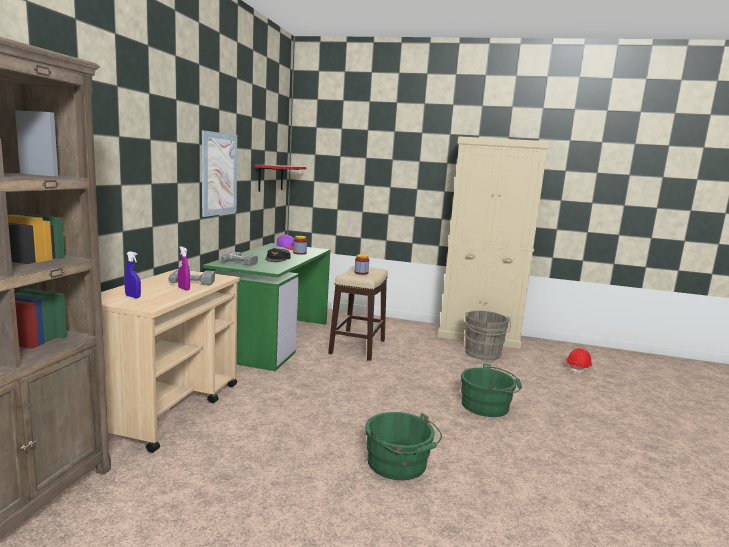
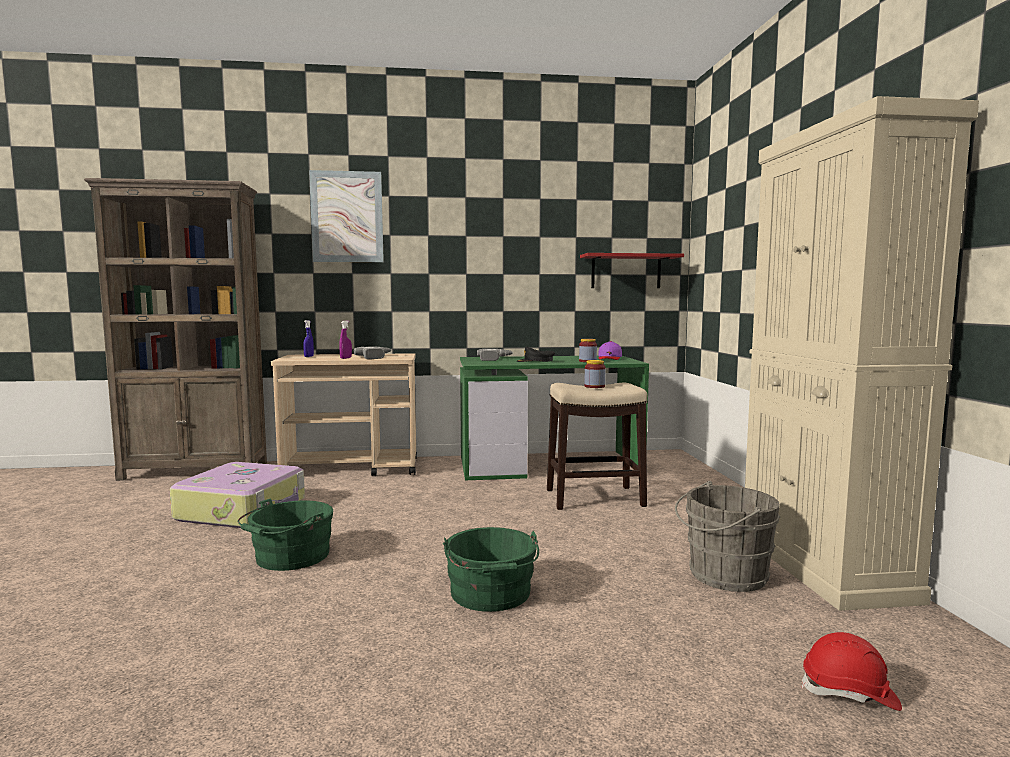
camera: 70 degrees right, 5 degrees down
(219, 174) = (499, 265): picture -> picture (347, 217)
(247, 481) = (243, 509): none -> suitcase

